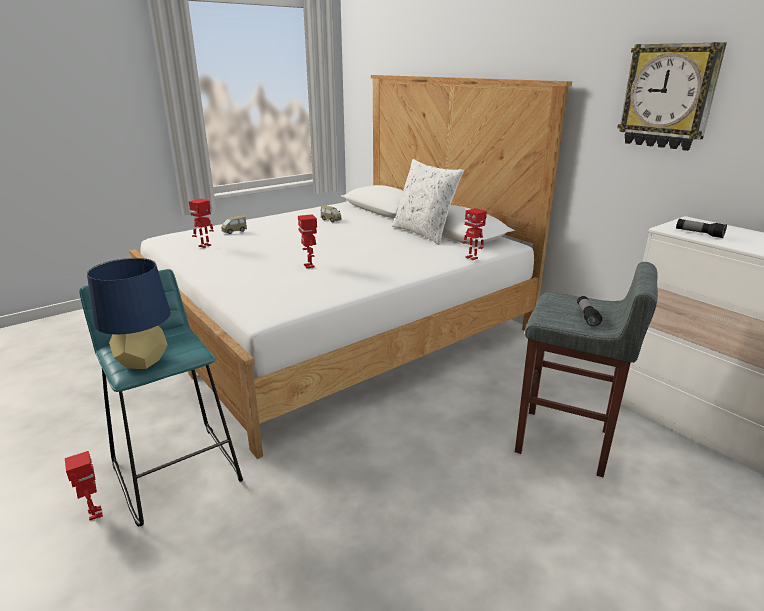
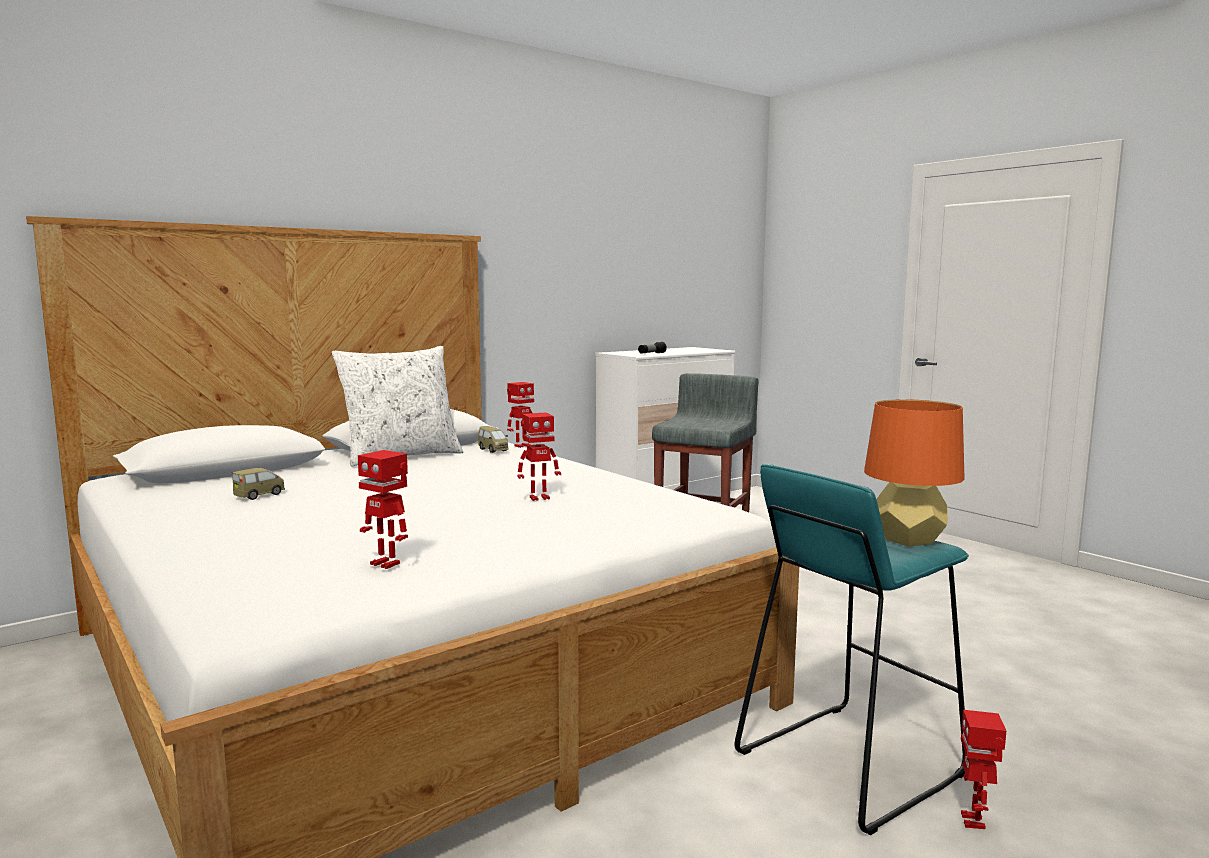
camera: 90 degrees left, 15 degrees down
(94, 514) = (974, 821): toy robot -> toy robot turned 45 degrees counterclockwise
(143, 361) = (908, 540): blue table lamp -> orange table lamp
(234, 231) = (298, 544): toy car -> toy car (493, 449)
(587, 316) = (712, 421): flashlight -> none
(668, 96) = (562, 251): wall clock -> none

